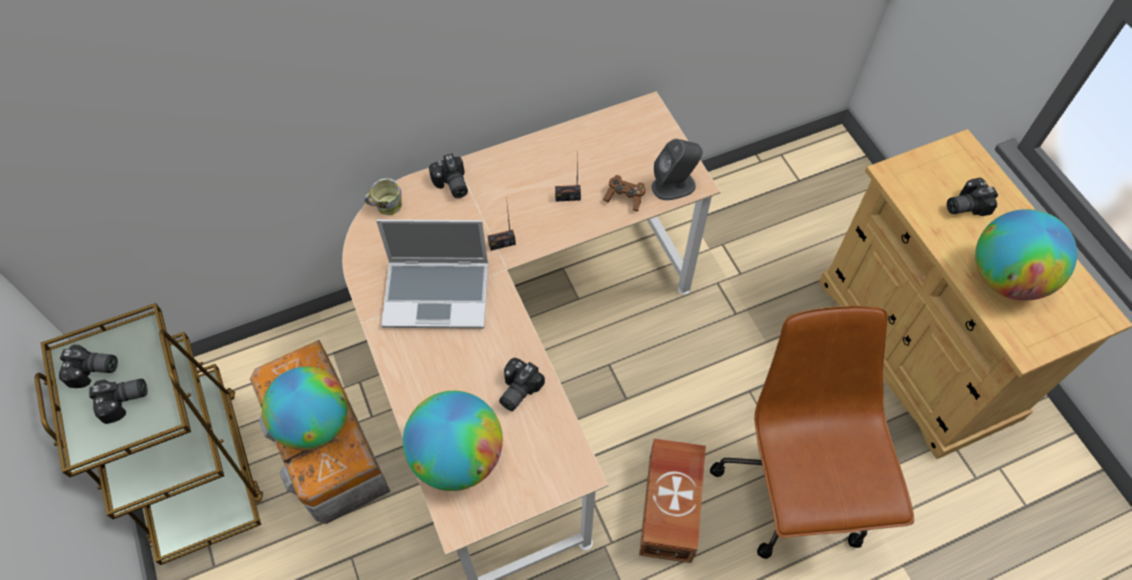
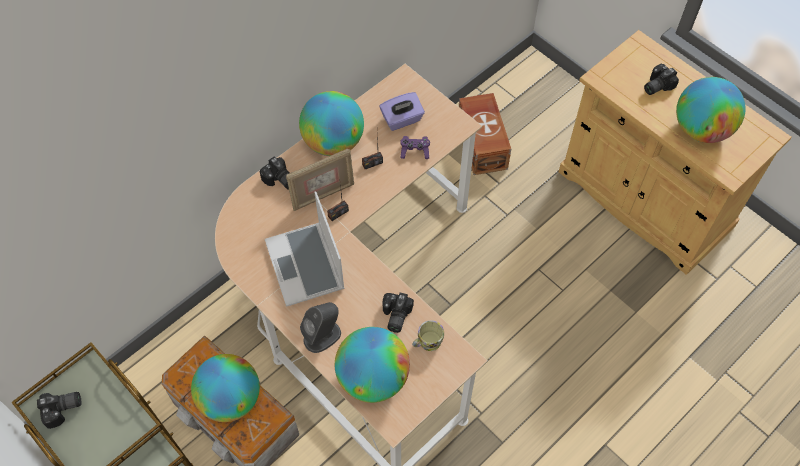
camera: 20 degrees left, 0 degrees up
(125, 402) = (100, 424): camera -> none
(385, 205) = (235, 212): mug -> mug (427, 342)
(438, 294) = (306, 266): laptop -> laptop turned 90 degrees clockwise
(493, 216) = (322, 195): none -> picture frame
(532, 159) = (333, 142): none -> globe
(625, 156) = (402, 120): none -> purple tissue box
(625, 197) = (415, 151): brown game controller -> purple game controller
(671, 506) = (514, 372): brown storage box -> brown storage box (483, 143)
(674, 186) = (447, 132): grey speaker -> grey speaker (322, 336)
(795, 488) = (597, 328): brown office chair -> none

